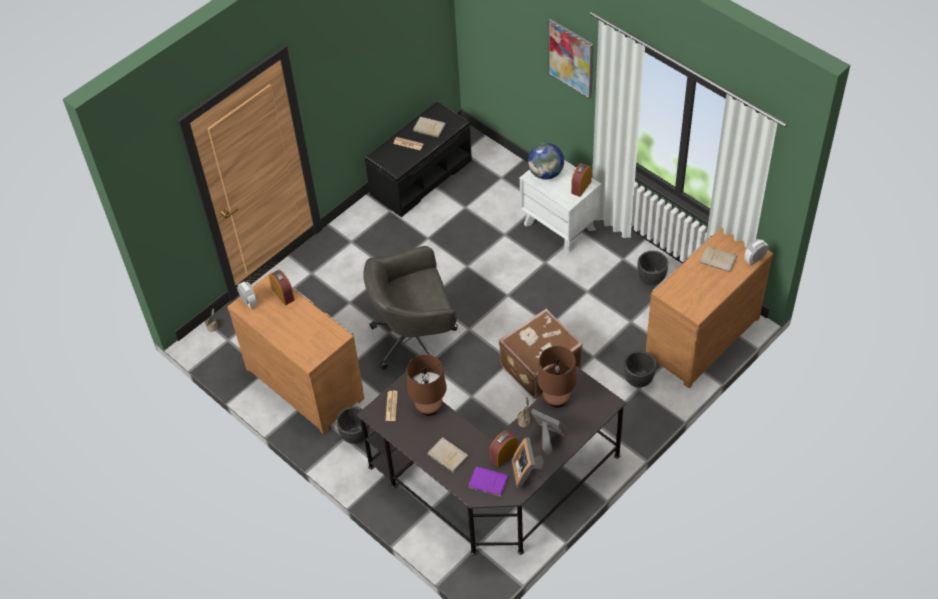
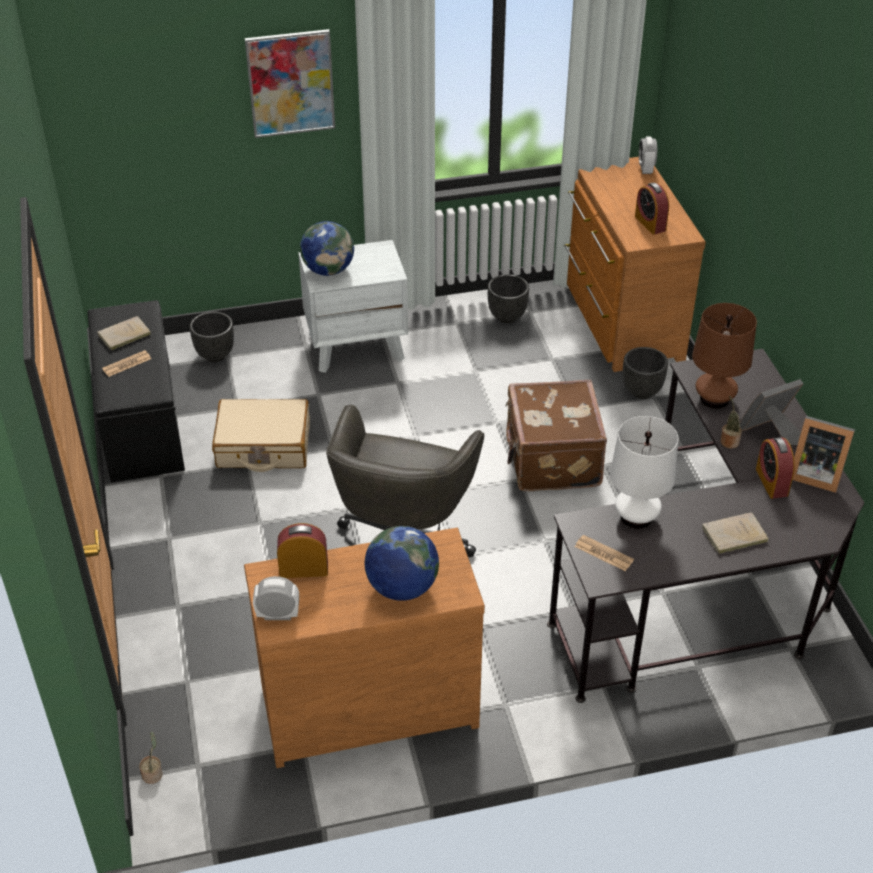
camera: 60 degrees left, 10 degrees down
(297, 336) = (402, 587): none -> globe
(355, 436) = (513, 691): black planter -> black planter (215, 355)
(429, 407) = (636, 517): brown table lamp -> white table lamp
(445, 236) = (263, 446): none -> beige suitcase
(487, 482) = (805, 516): purple book -> none
(581, 187) = (381, 255): alarm clock -> alarm clock (650, 223)
(719, 260) = (624, 190): beige book -> none

